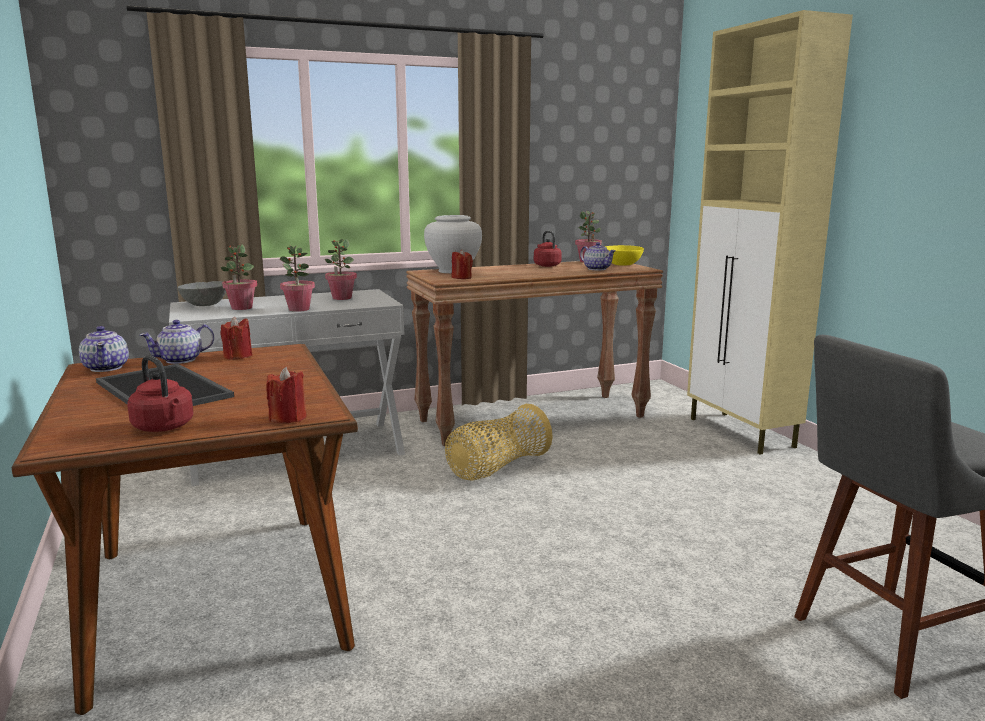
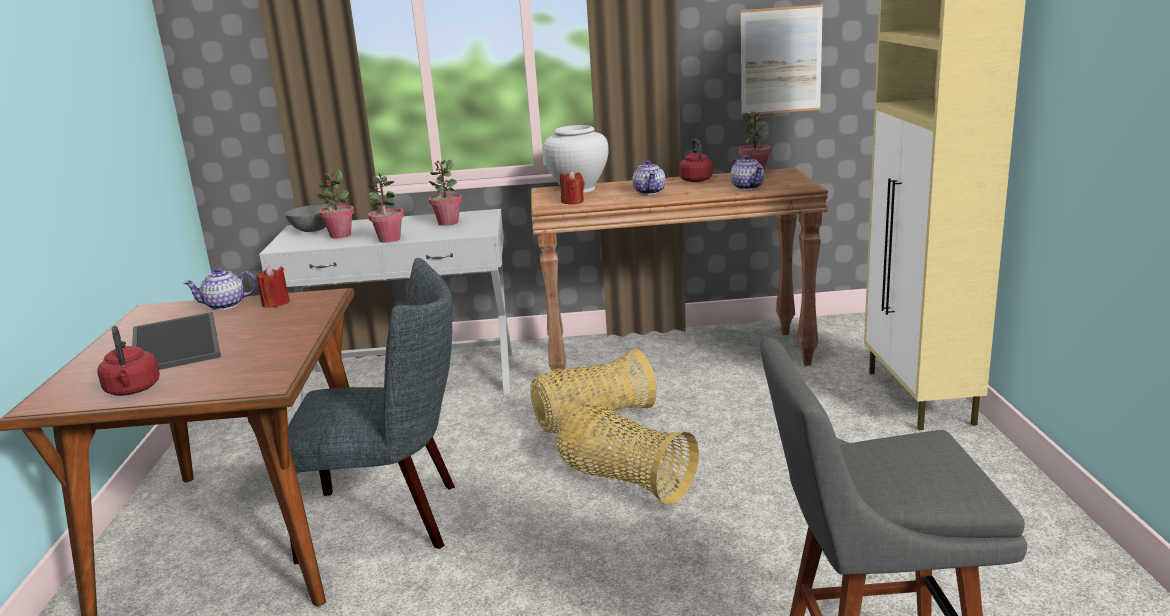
camera: 20 degrees right, 5 degrees up
(106, 367) = (159, 312): teapot -> teapot (649, 192)
(288, 418) = (236, 388): red candle -> none
(368, 565) = (391, 519): none -> grey chair
(563, 511) = (625, 480): none -> basket
(599, 173) = (781, 60): none -> picture
(622, 264) = (790, 179): yellow bowl -> none

